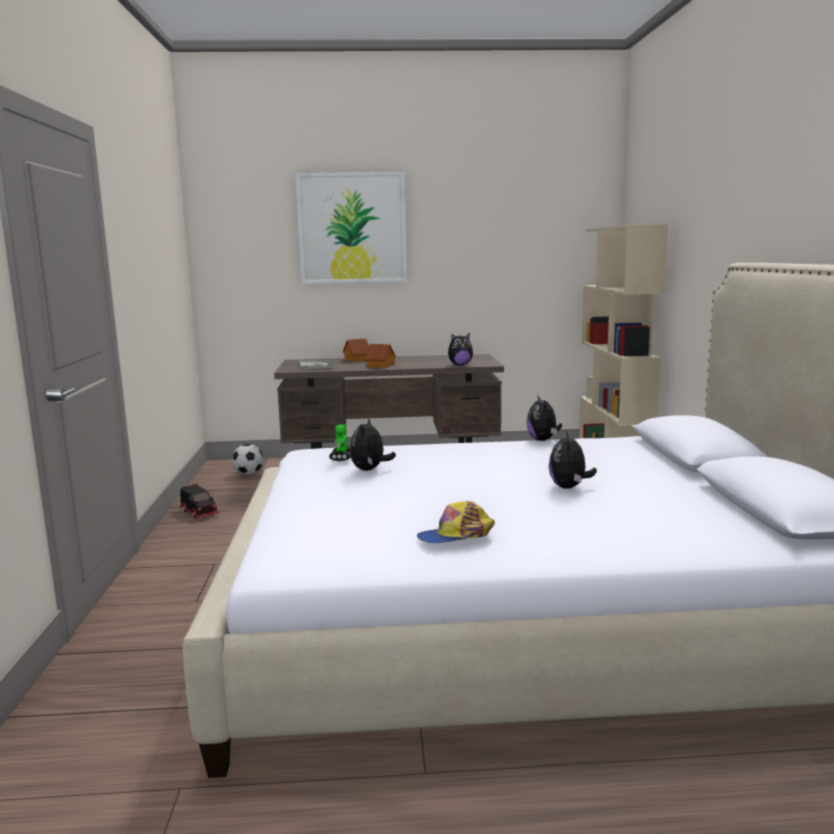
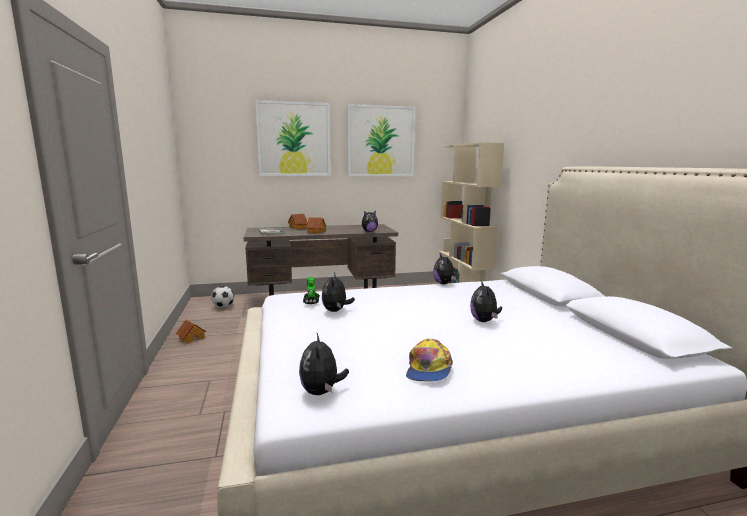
camera: 10 degrees left, 0 degrees up
(199, 512) = (191, 338): toy truck -> toy house
(313, 553) = (321, 392): none -> plush toy
(456, 537) = (428, 369): cap -> cap turned 45 degrees counterclockwise
(485, 226) = (381, 141): none -> picture

